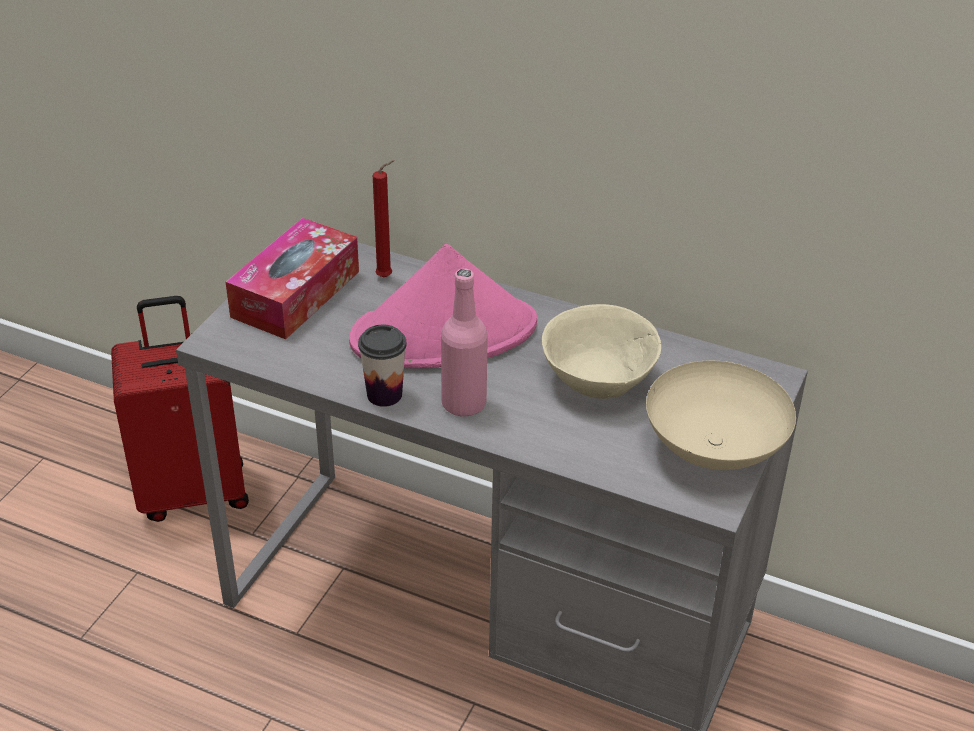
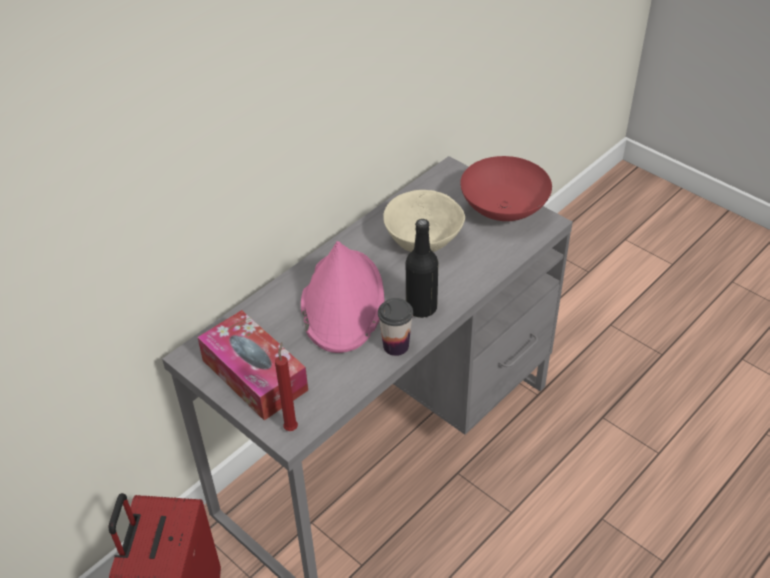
camera: 70 degrees left, 5 degrees up
(387, 277) = (261, 319): red candle -> red candle (291, 427)
(464, 403) = (421, 308): pink bottle -> black bottle
(713, 447) = (502, 210): beige bowl -> red bowl

